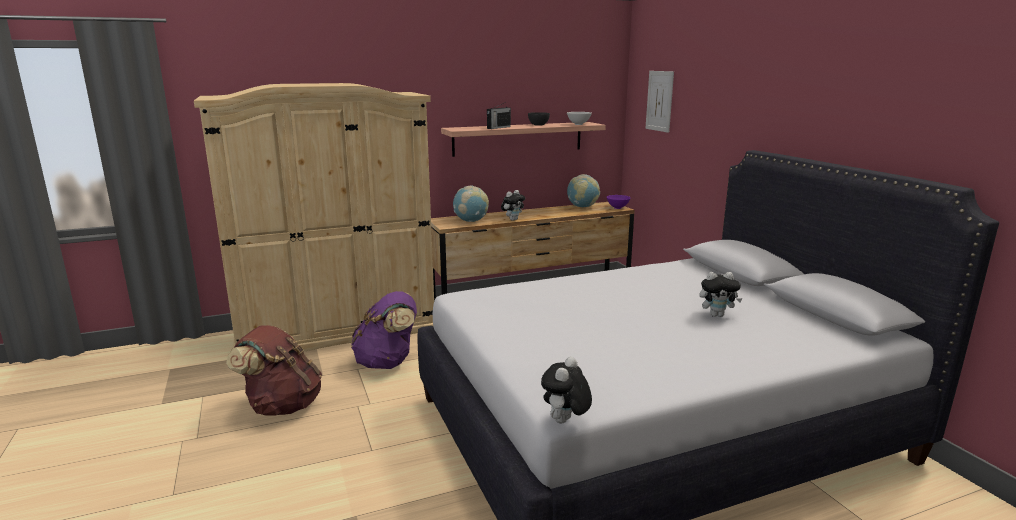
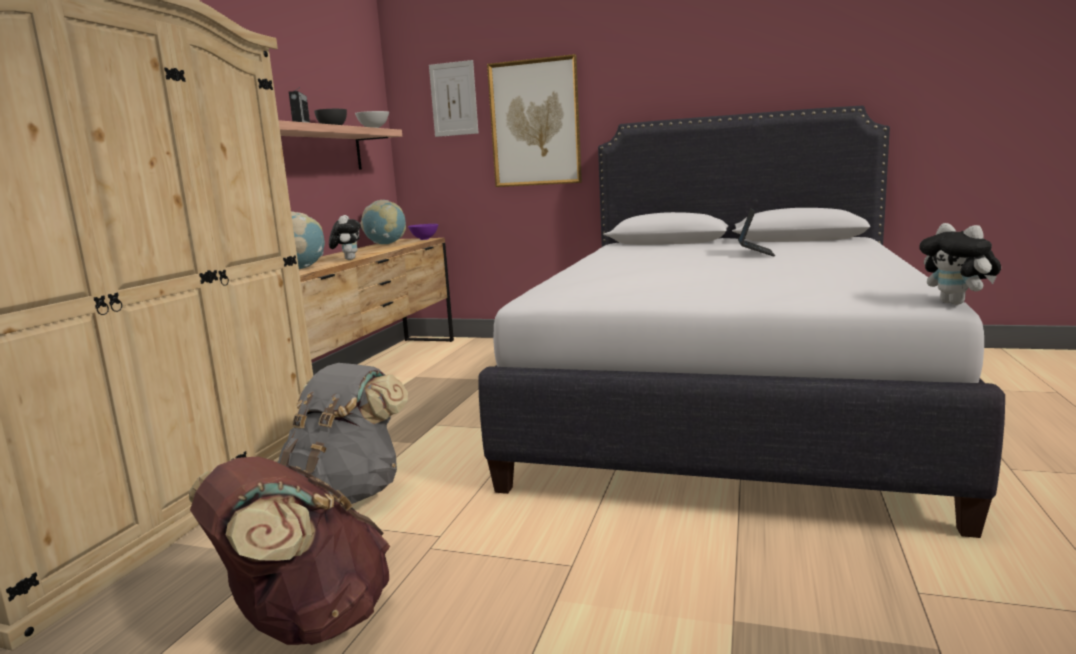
camera: 50 degrees left, 5 degrees down
(387, 362) = (346, 494): purple backpack -> grey backpack
(702, 133) = (535, 123): none -> picture
(717, 315) = (755, 253): plush toy -> laptop

